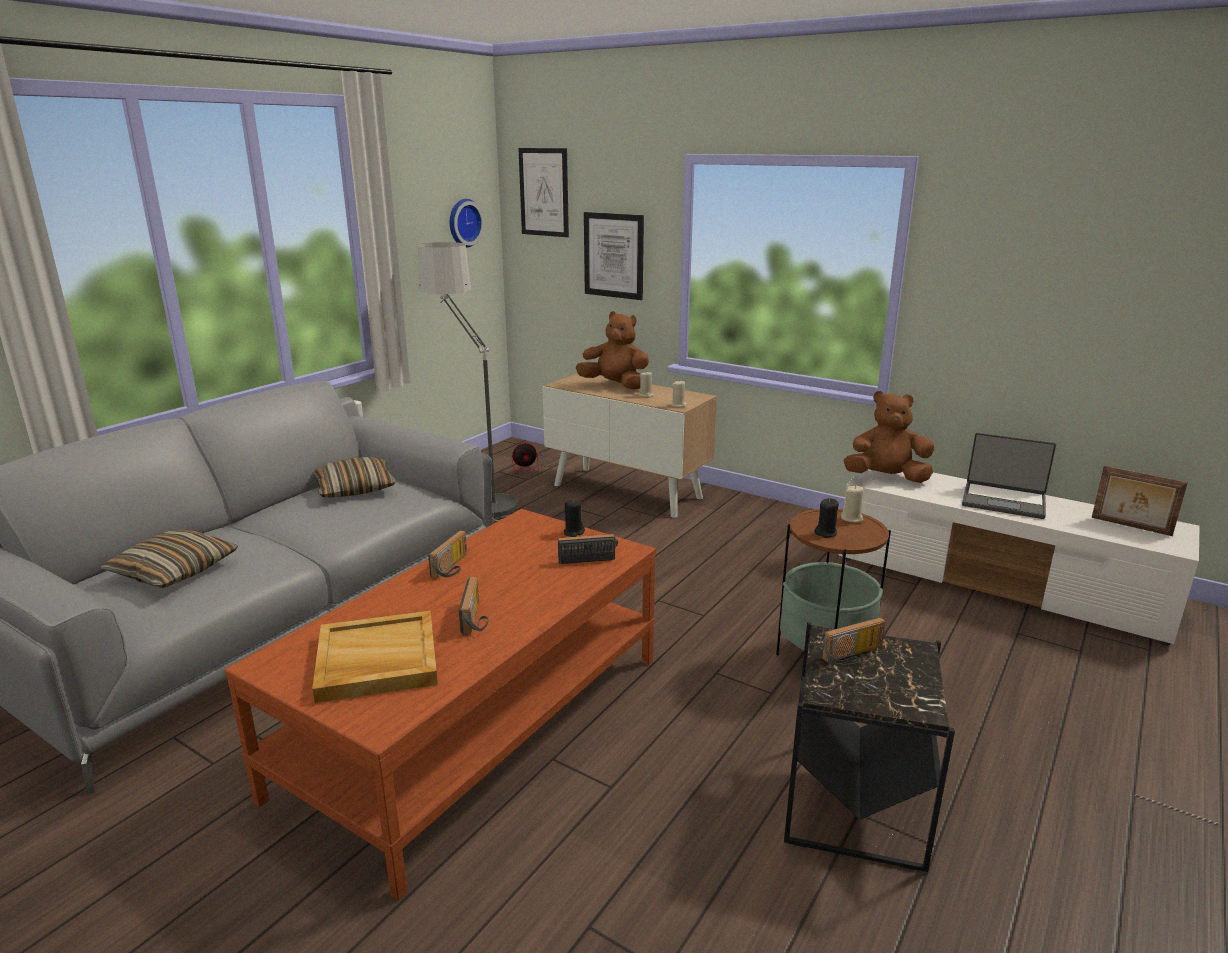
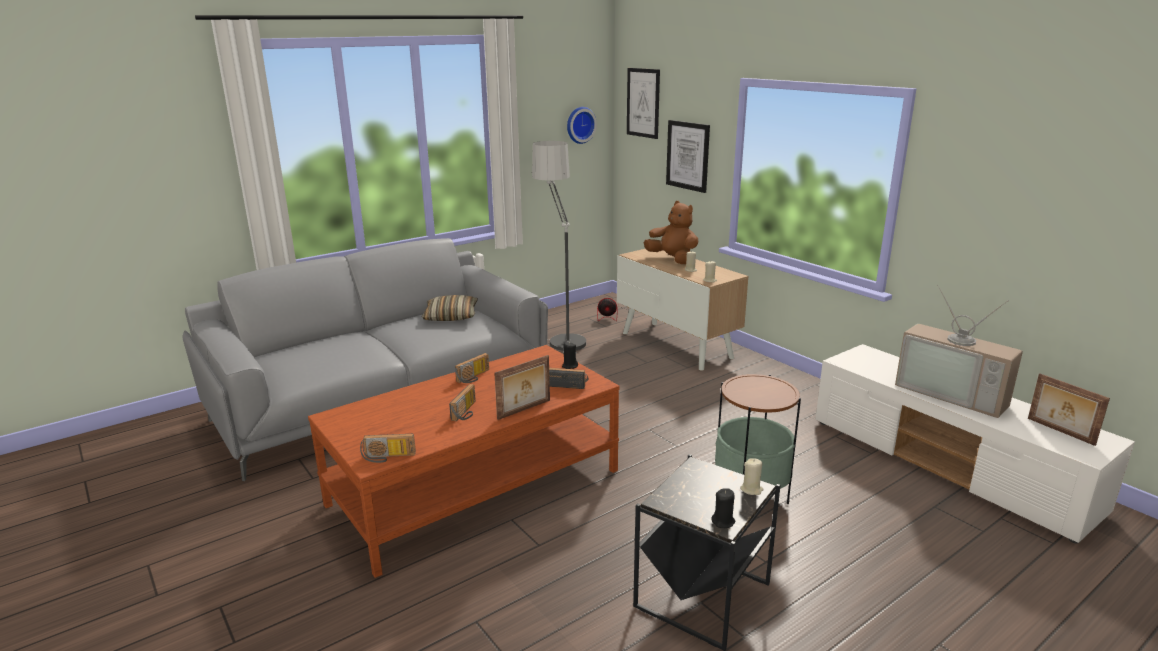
camera: 20 degrees right, 0 degrees up
(174, 571) = (316, 354): pillow -> none
(376, 661) = (391, 426): beige tray -> none
(557, 601) = (524, 410): none -> picture frame
(826, 533) = (746, 393): black candle -> black candle (723, 522)
(851, 518) = (777, 385): beige candle -> beige candle (751, 489)
(854, 657) = (703, 482): radio -> radio (388, 457)
(886, 478) = (862, 360): brown plush toy -> none
(1003, 501) = (954, 393): laptop -> television

